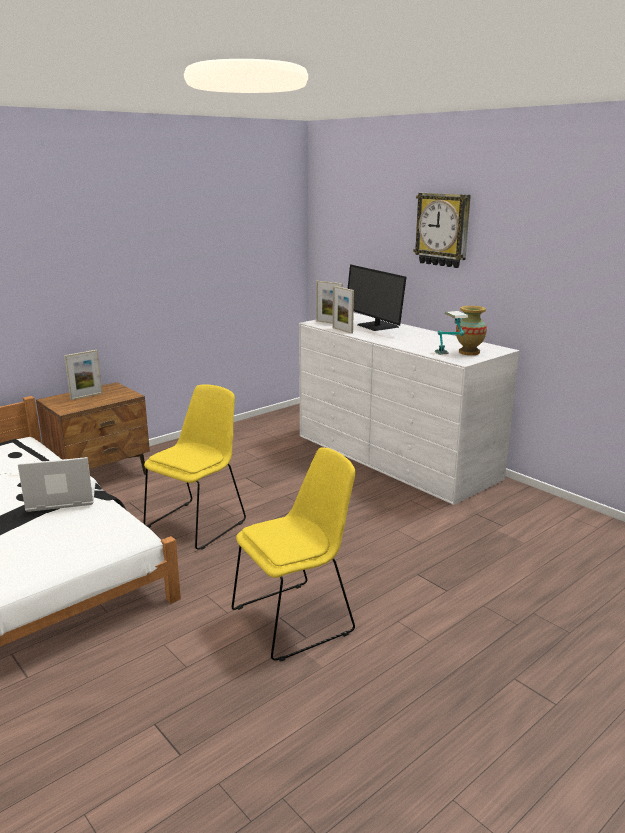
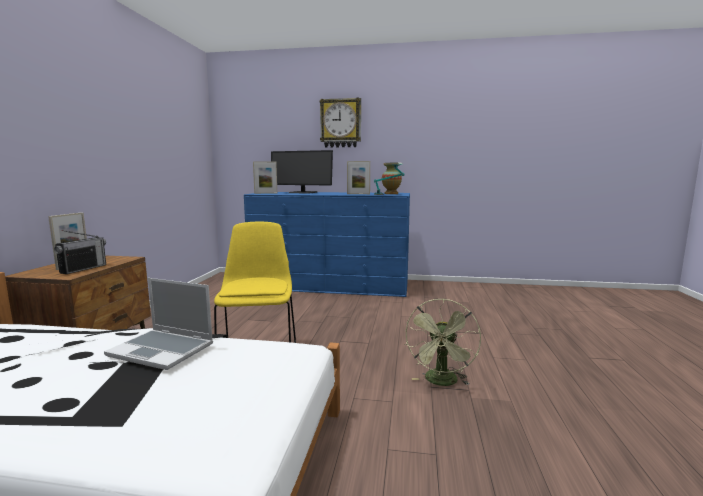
camera: 40 degrees left, 10 degrees down
(60, 498) = (163, 350): laptop -> laptop turned 105 degrees counterclockwise
(85, 403) = (83, 269): none -> radio
(296, 618) = (441, 382): yellow chair -> green fan
(342, 330) = (287, 194): picture frame -> picture frame (358, 194)
(395, 456) = (331, 285): white dresser -> blue dresser

